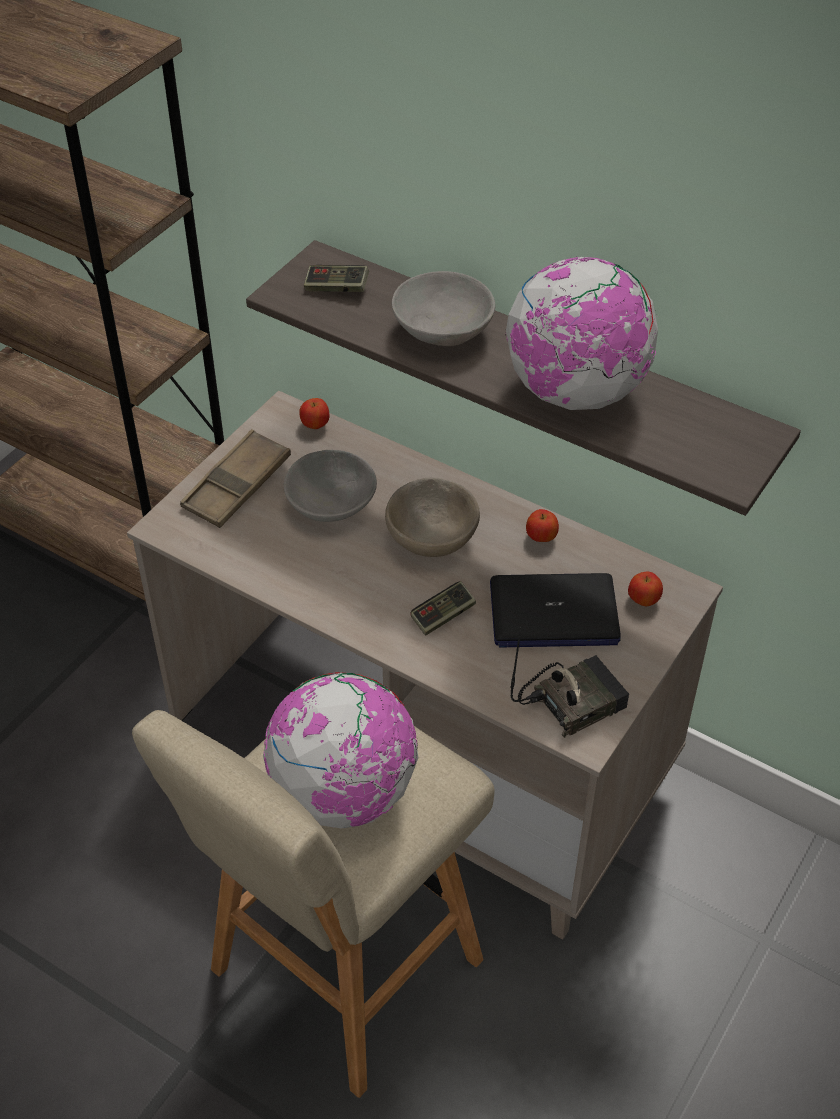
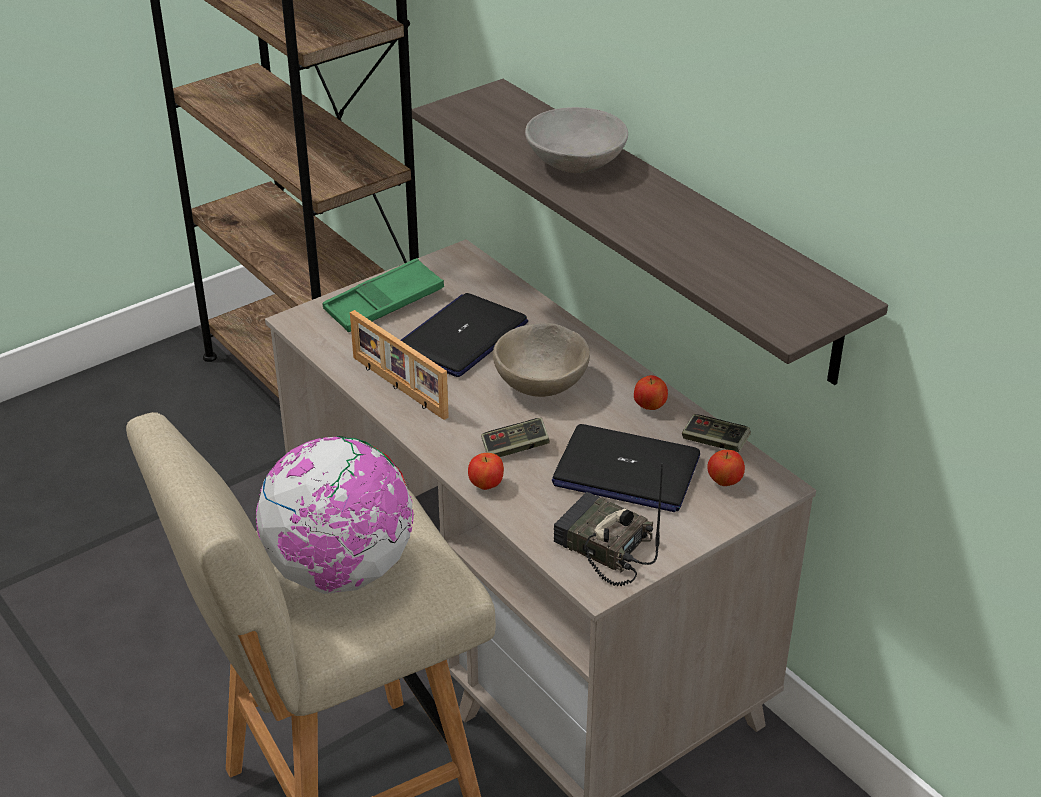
camera: 20 degrees right, 10 degrees down
(237, 485) = (384, 303): brown tray -> green tray
(300, 578) = (398, 387): none -> picture frame
(315, 425) = (483, 272): apple -> apple (486, 485)
(332, 505) = (462, 337): grey bowl -> laptop
(336, 288) = (498, 115): game controller -> game controller (715, 442)
(572, 700) = (602, 548): radio -> radio turned 135 degrees counterclockwise
(575, 392) = (673, 231): globe -> none

